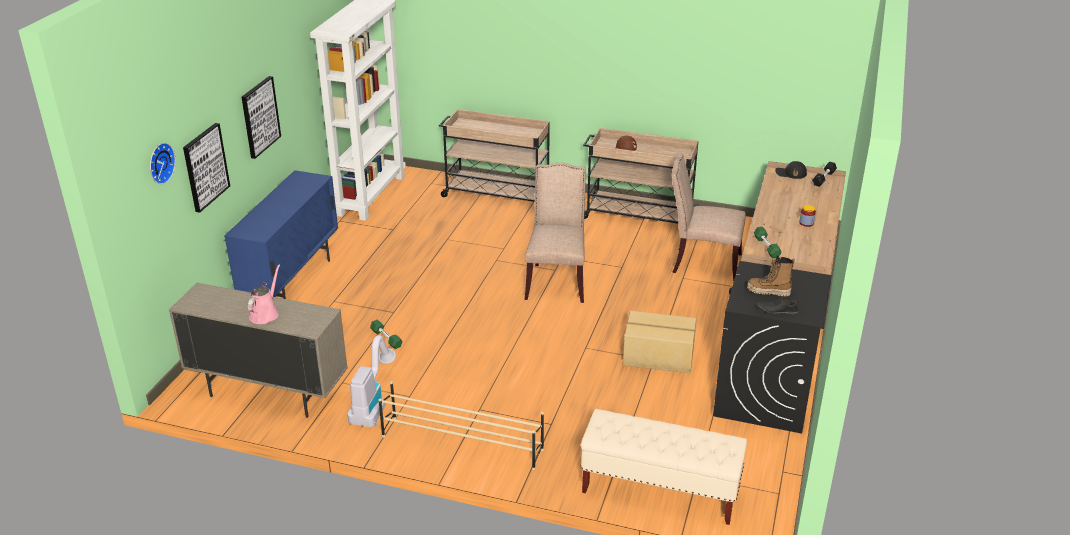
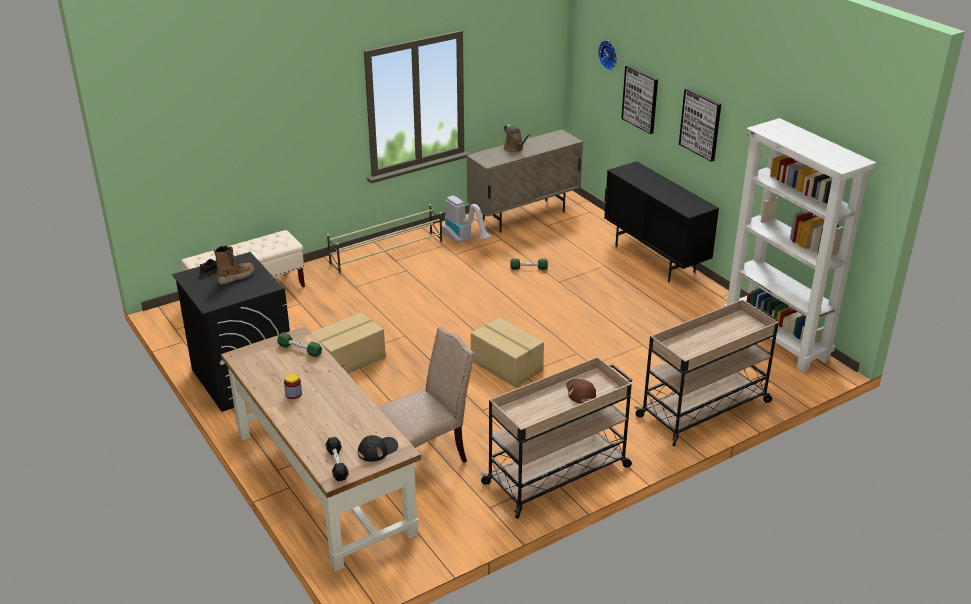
camera: 130 degrees right, 0 degrees up
(265, 314) = (515, 149): pink watering can -> brown watering can
(292, 281) = (654, 259): blue cabinet -> black cabinet
(556, 281) = (506, 366): beige chair -> cardboard box

